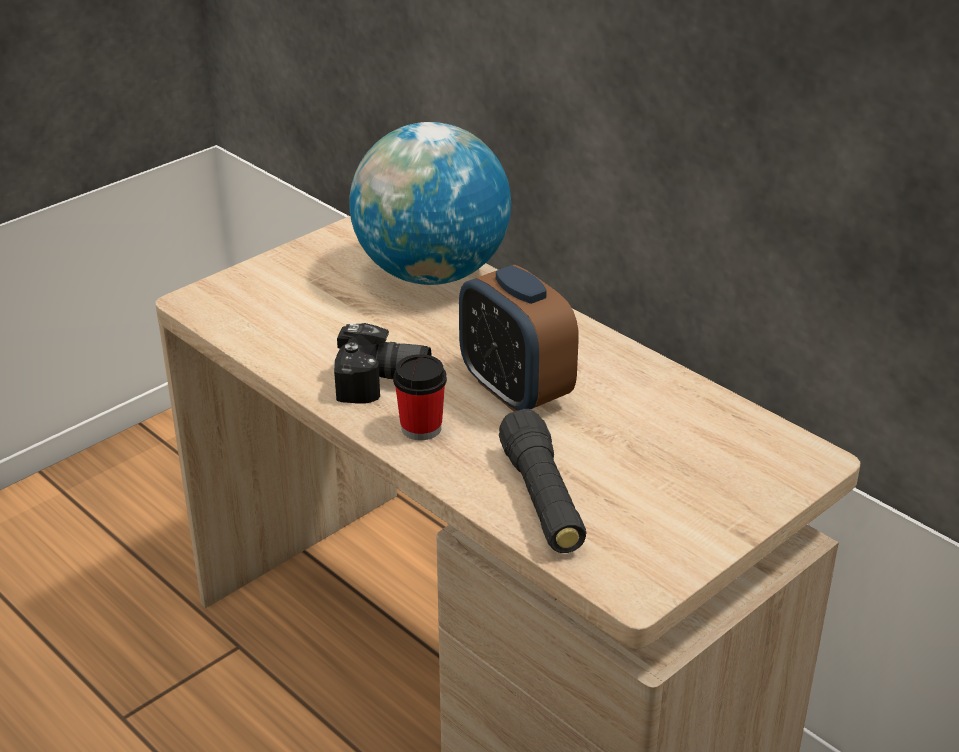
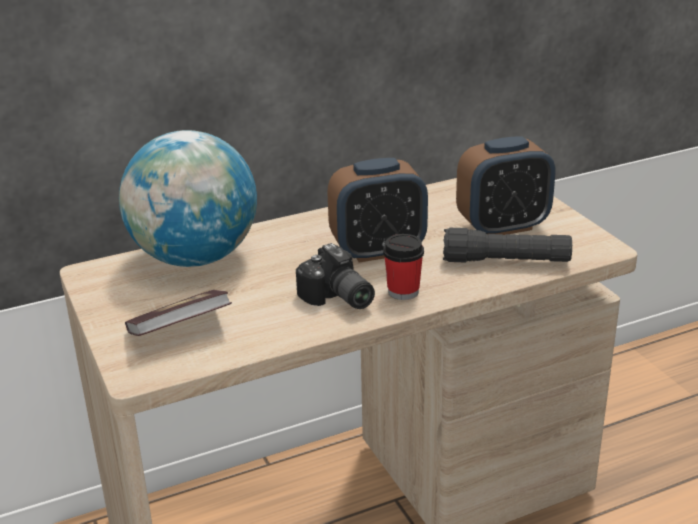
camera: 70 degrees left, 5 degrees down
(279, 303) = (180, 331): none -> book
(383, 384) = (337, 299): camera -> camera turned 120 degrees clockwise
(645, 483) = (503, 227): none -> alarm clock

